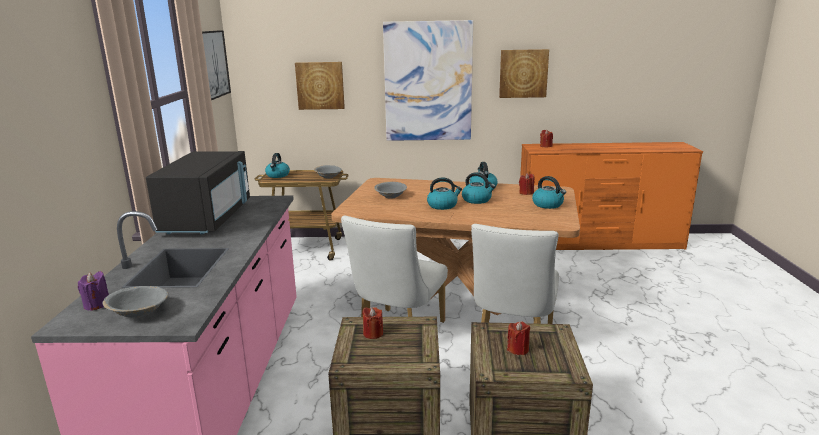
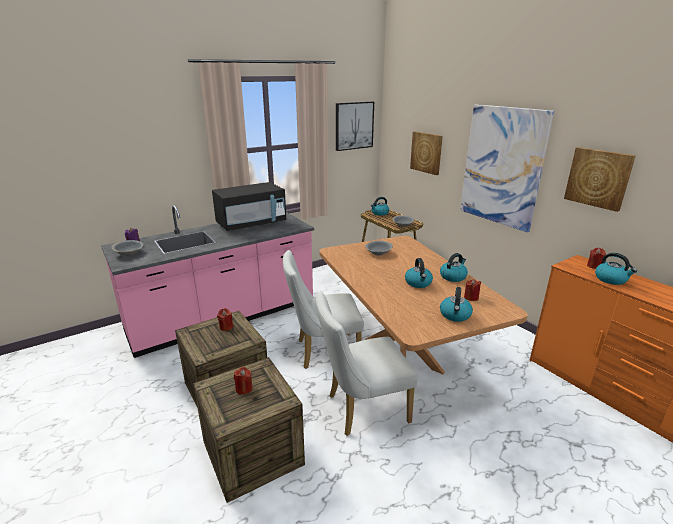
camera: 55 degrees right, 5 degrees up
(443, 205) = (386, 275): kettle -> kettle (611, 279)

